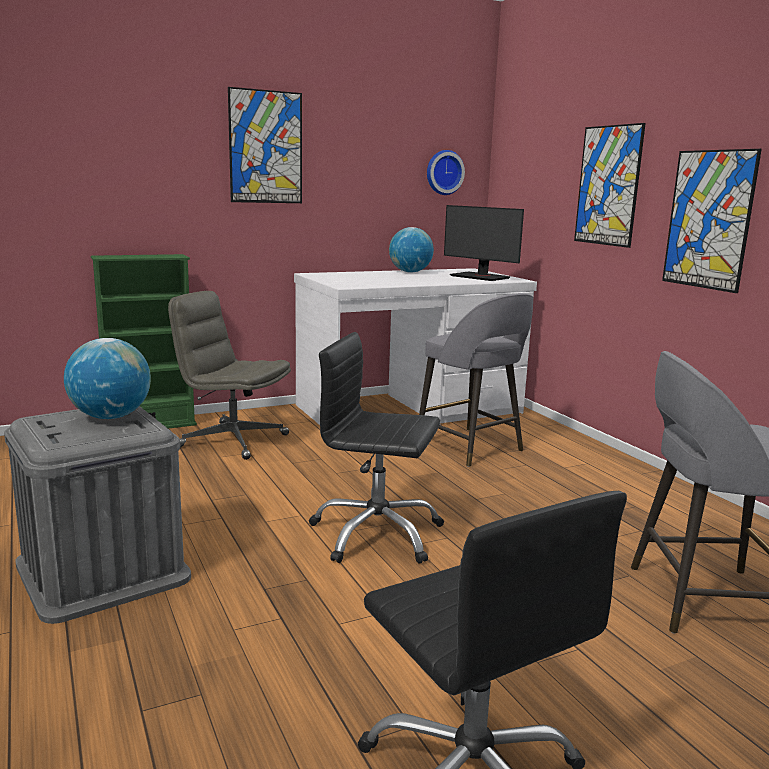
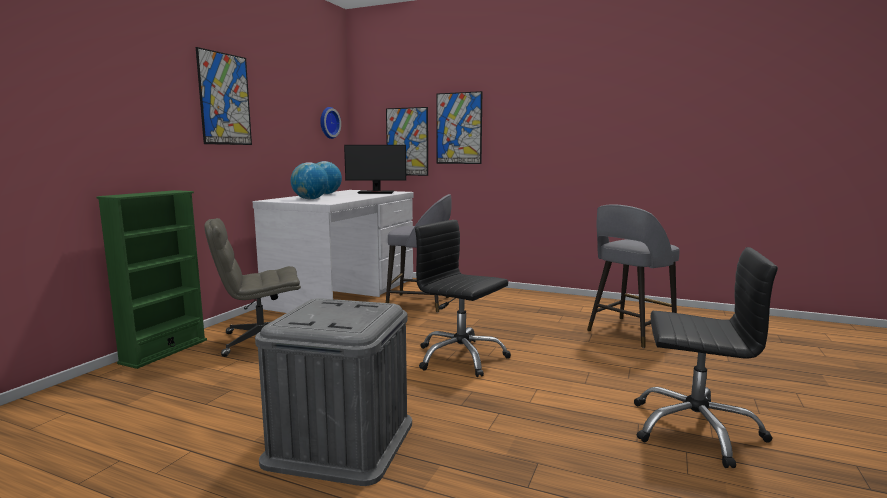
camera: 40 degrees left, 5 degrees down
(110, 417) = (336, 307): globe -> globe (310, 199)
(376, 534) = (460, 357): black office chair -> black office chair turned 60 degrees clockwise
(708, 220) = (534, 144): picture -> picture (407, 141)

